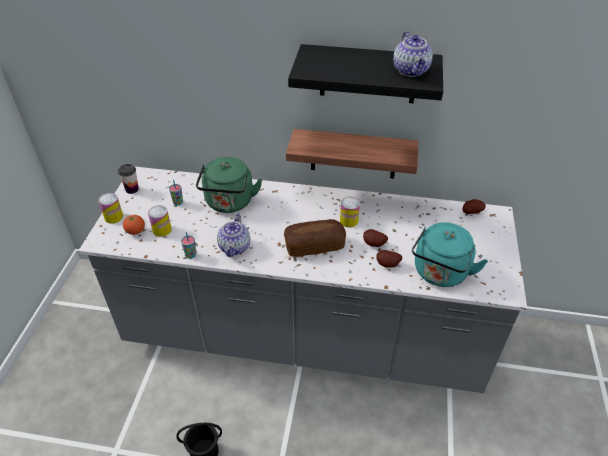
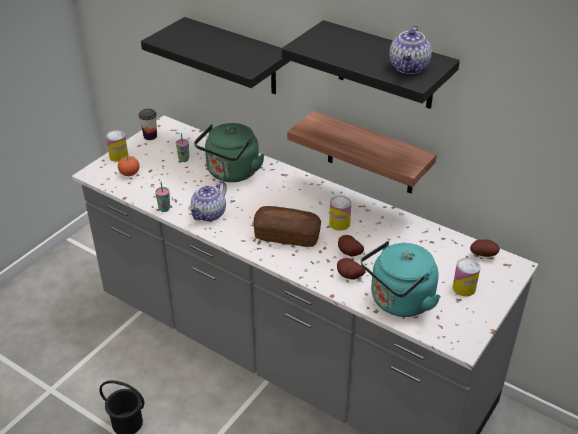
camera: 25 degrees right, 5 degrees down
(162, 230) = (153, 179): can -> can (464, 288)
(208, 96) = (237, 57): none -> black shelf

